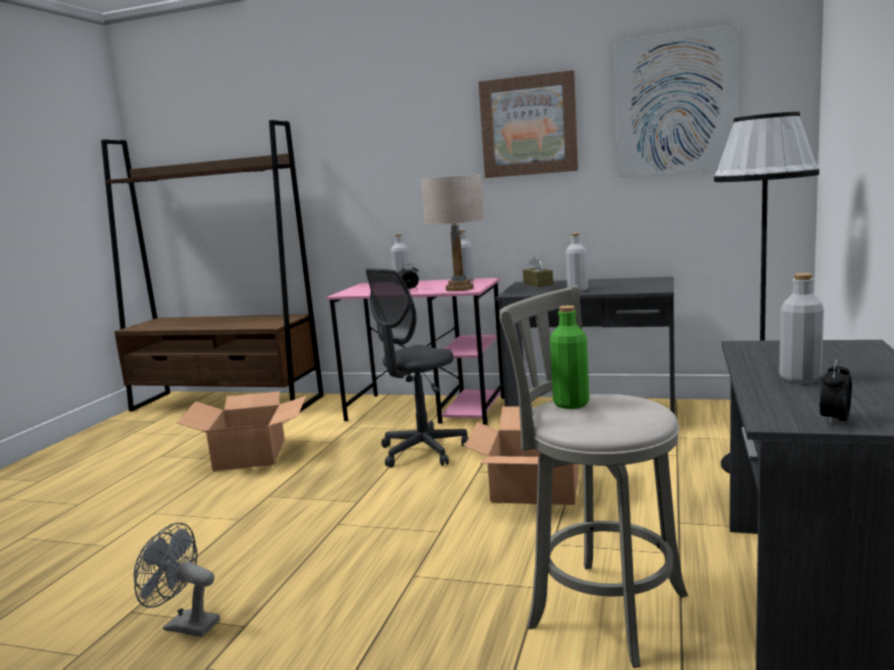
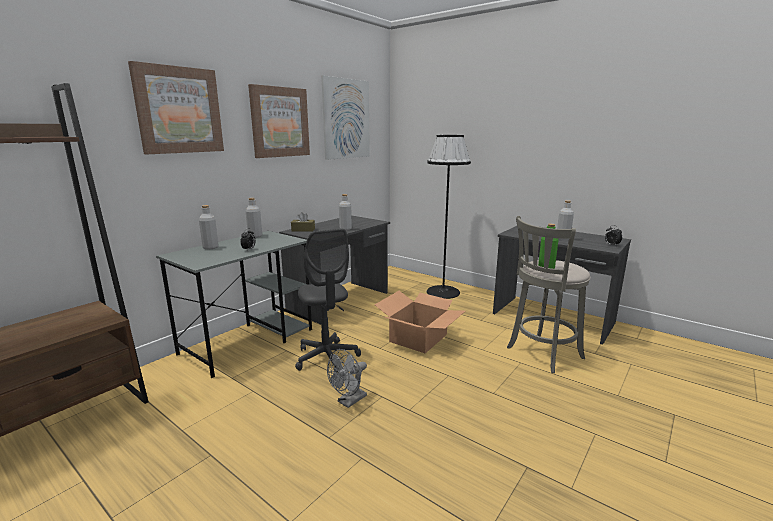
camera: 70 degrees left, 5 degrees up
(184, 625) = (517, 499): grey fan -> grey fan (349, 401)
(251, 454) = (217, 439): cardboard box -> none
(393, 128) = (179, 110): none -> picture
(427, 409) = (249, 341): pink desk -> grey desk
(459, 289) = (284, 241): beige table lamp -> none

